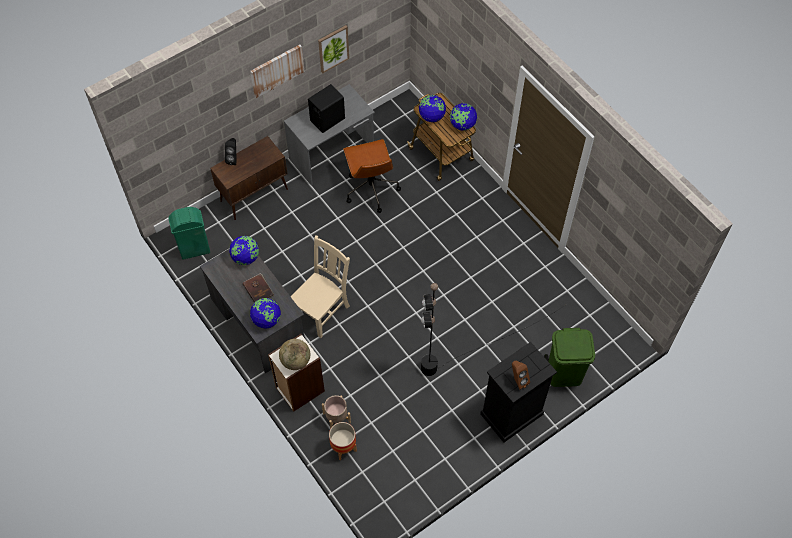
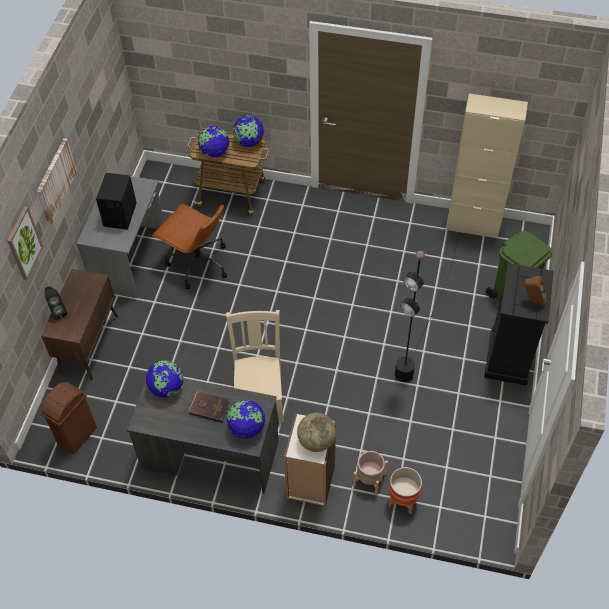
camera: 40 degrees left, 5 degrees down
(194, 249) = (77, 436): green trash can -> brown trash can
(333, 48) = (87, 133): picture -> picture (24, 243)
(589, 302) = (473, 225): none -> beige cabinet

